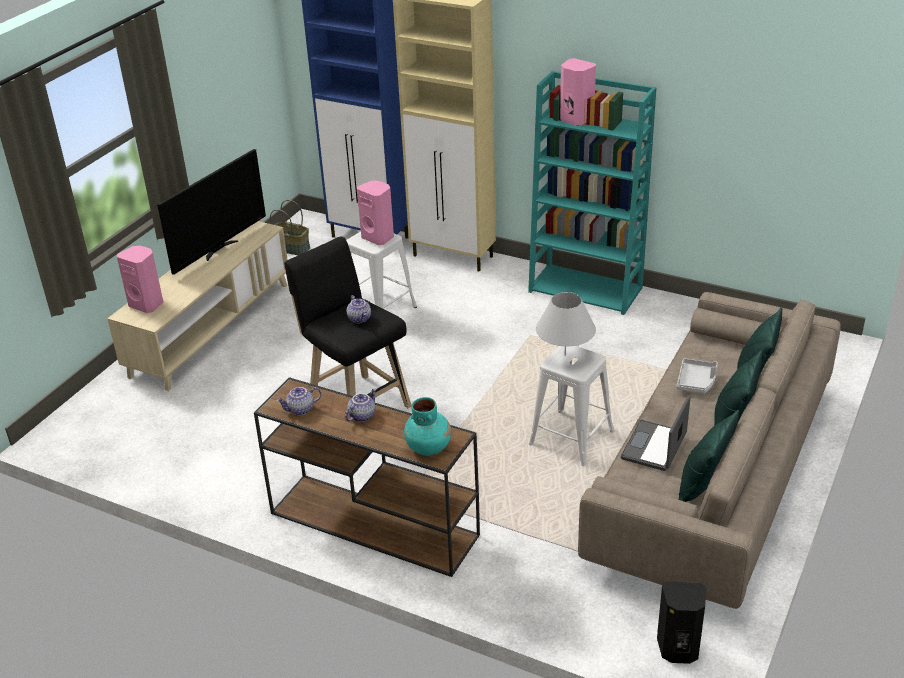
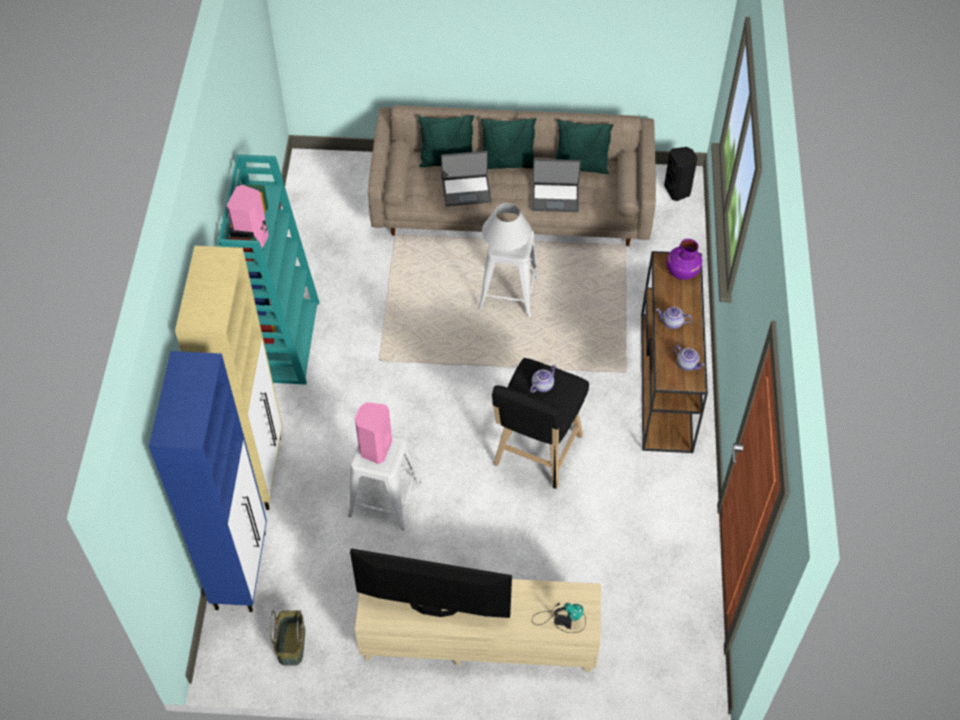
camera: 115 degrees left, 20 degrees up
(147, 304) = (561, 619): pink speaker -> table lamp
(428, 447) = (682, 271): turquoise vase -> purple vase
(696, 381) = (466, 190): grey tray -> laptop

